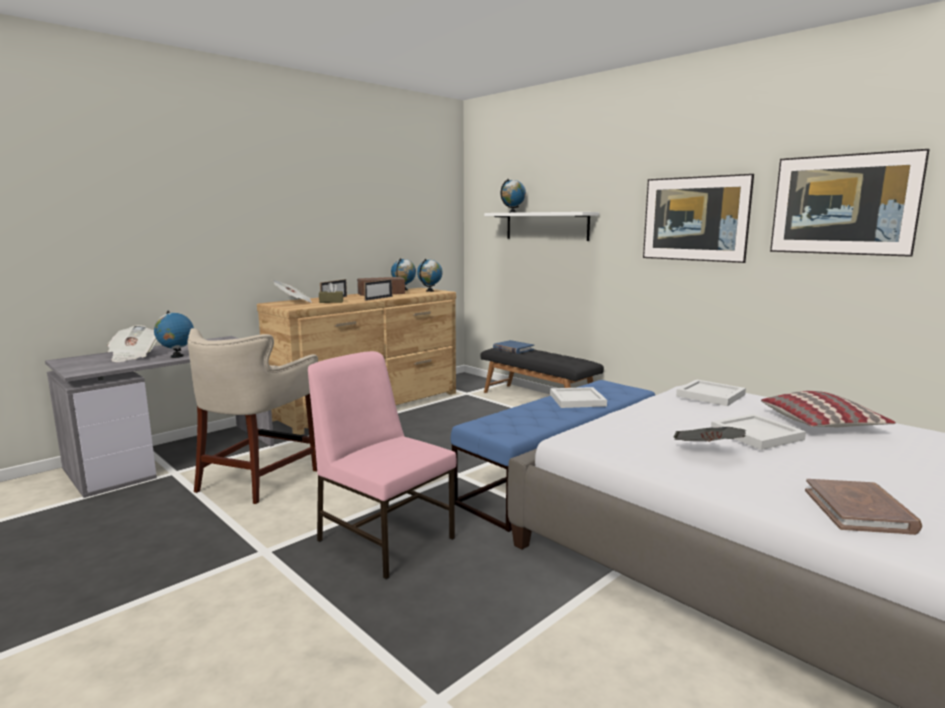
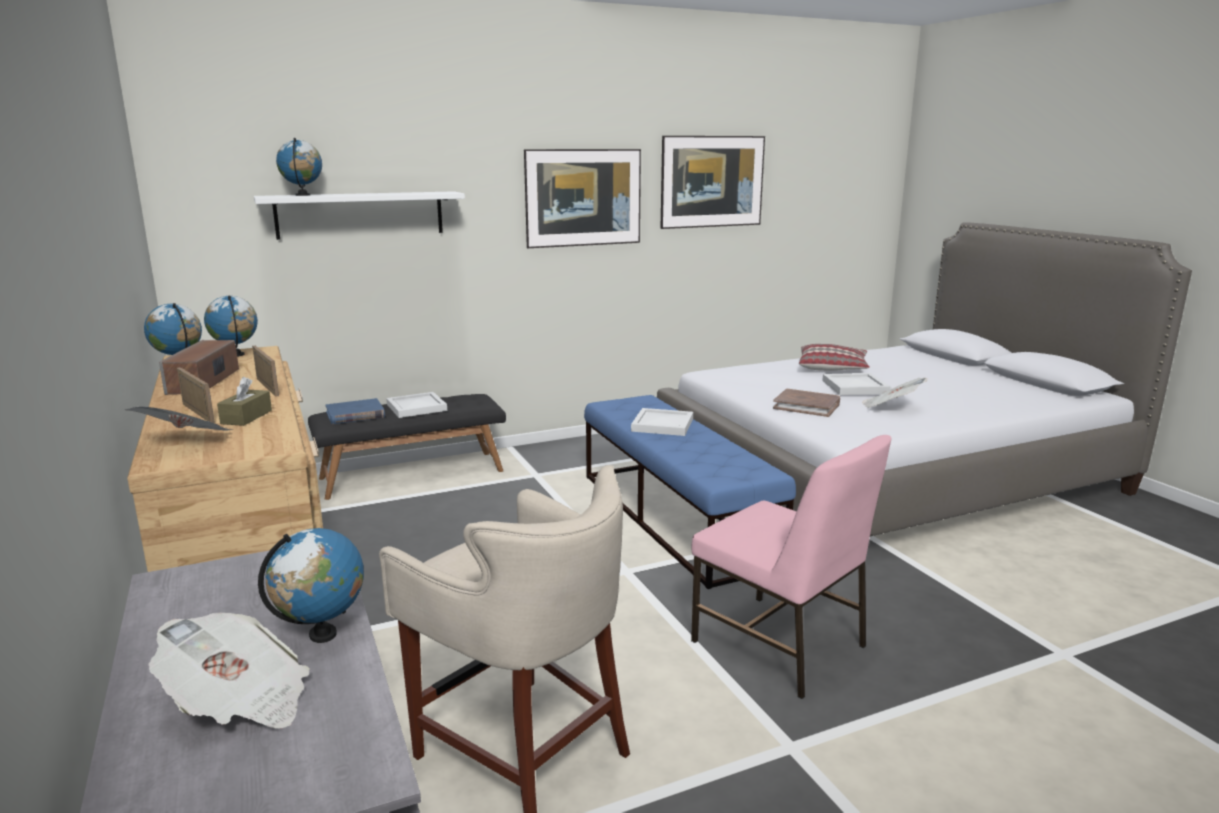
camera: 70 degrees left, 5 degrees up
(385, 538) = (780, 645): pink chair -> pink chair turned 105 degrees counterclockwise
(711, 395) = (748, 374): white tray -> white tray (417, 407)
(859, 511) = (995, 401): brown book -> brown book (806, 406)

